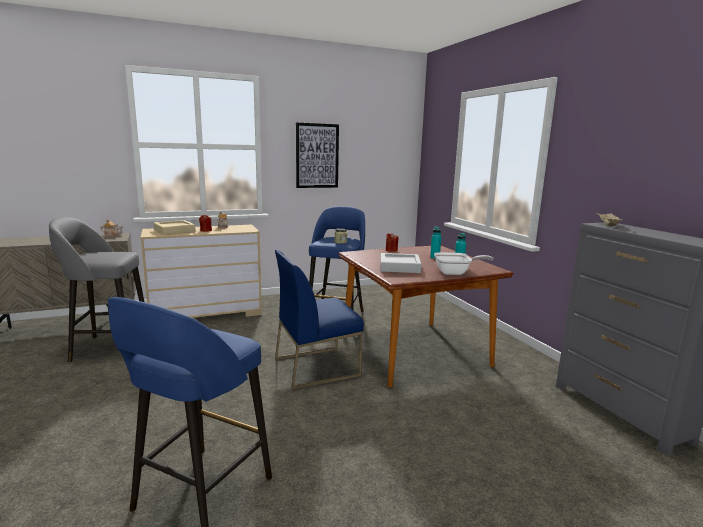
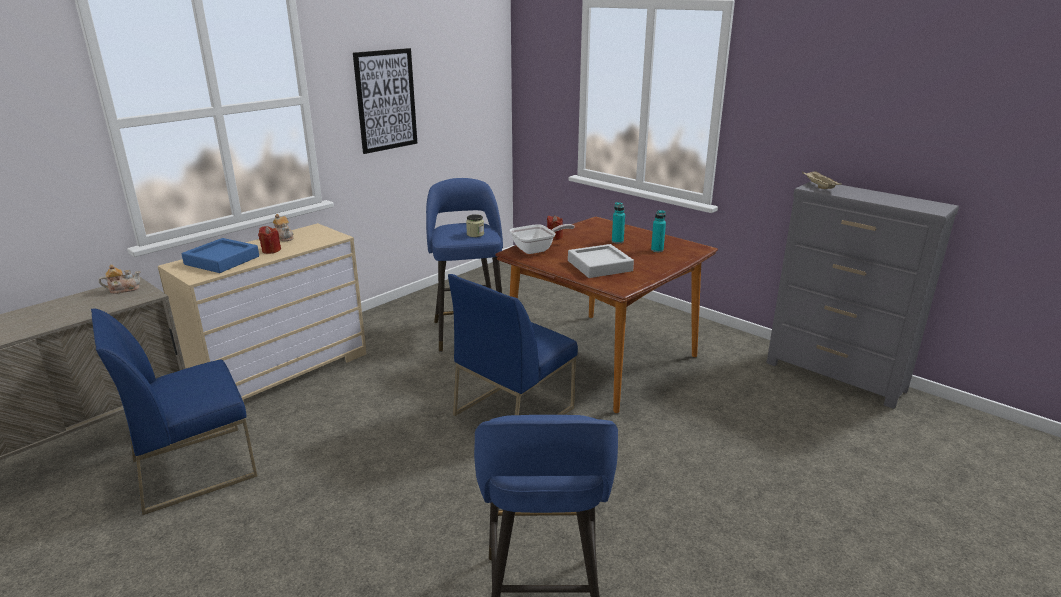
camera: 25 degrees left, 10 degrees up
(109, 348) = (195, 467): grey stool -> blue chair
(174, 231) = (222, 260): beige tray -> blue tray
(455, 273) = (666, 262): frying pan -> frying pan (537, 249)

